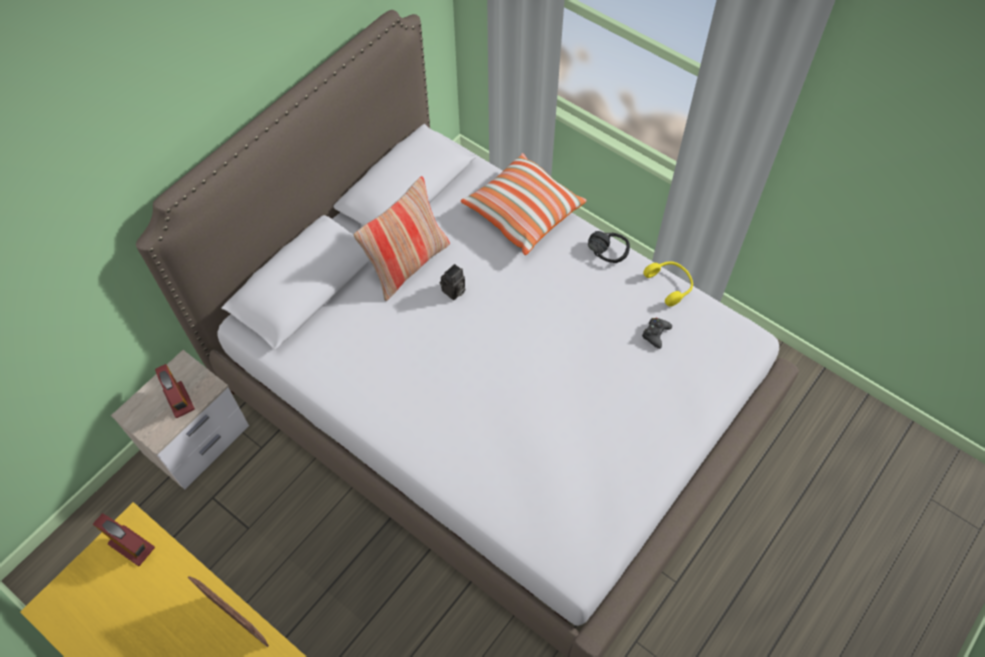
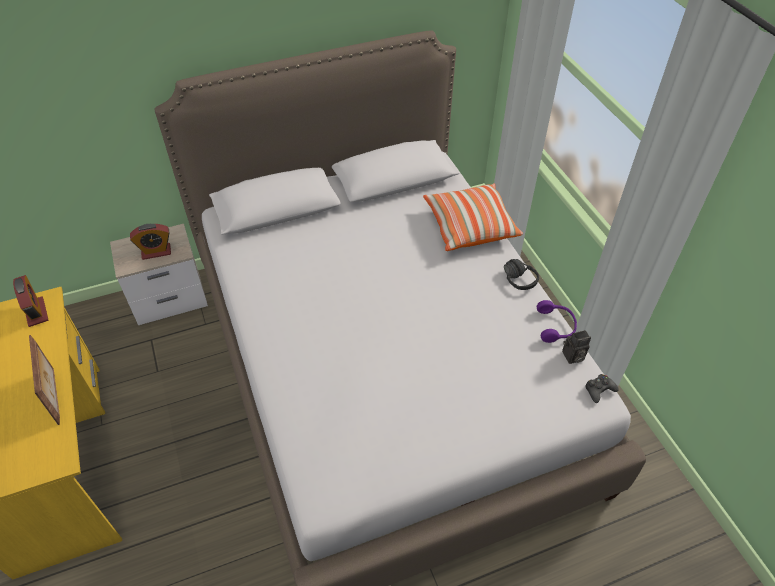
camera: 30 degrees right, 10 degrees down
(179, 400) = (156, 252): alarm clock -> alarm clock turned 75 degrees clockwise
(408, 264) = (358, 224): pillow -> none
(453, 292) = (377, 256): camera -> camera (572, 357)
(655, 334) = (517, 356): black game controller -> black game controller (599, 390)
(670, 285) = (556, 326): yellow headphones -> purple headphones

